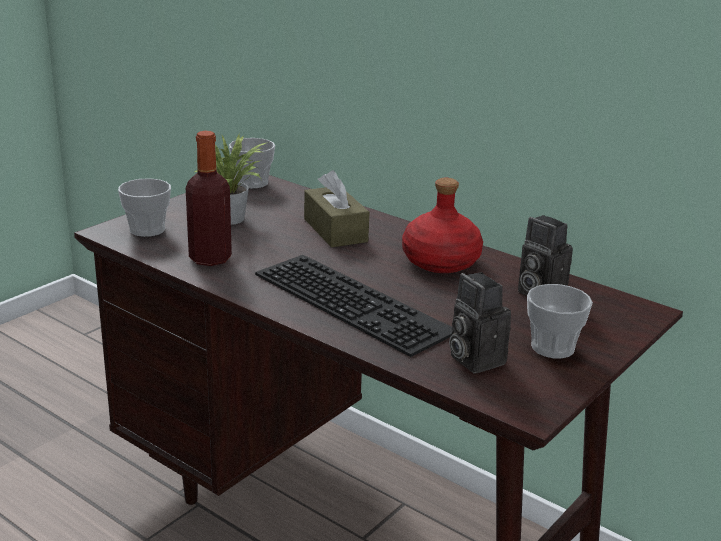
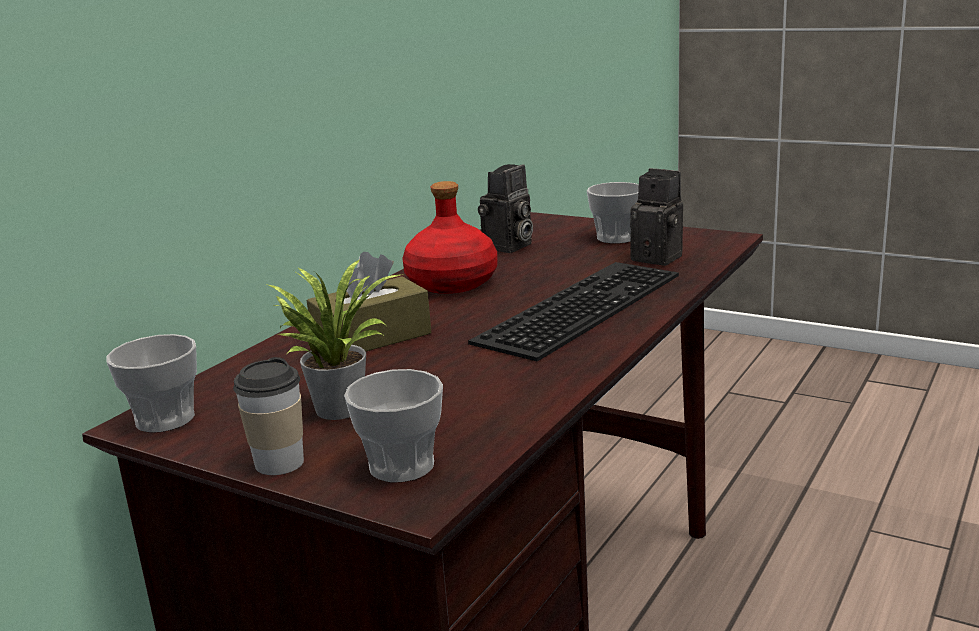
camera: 95 degrees left, 5 degrees down
(177, 205) = (279, 463): none -> cup
(210, 258) = (499, 396): bottle -> none
(473, 359) = (660, 257): camera -> camera turned 105 degrees counterclockwise

